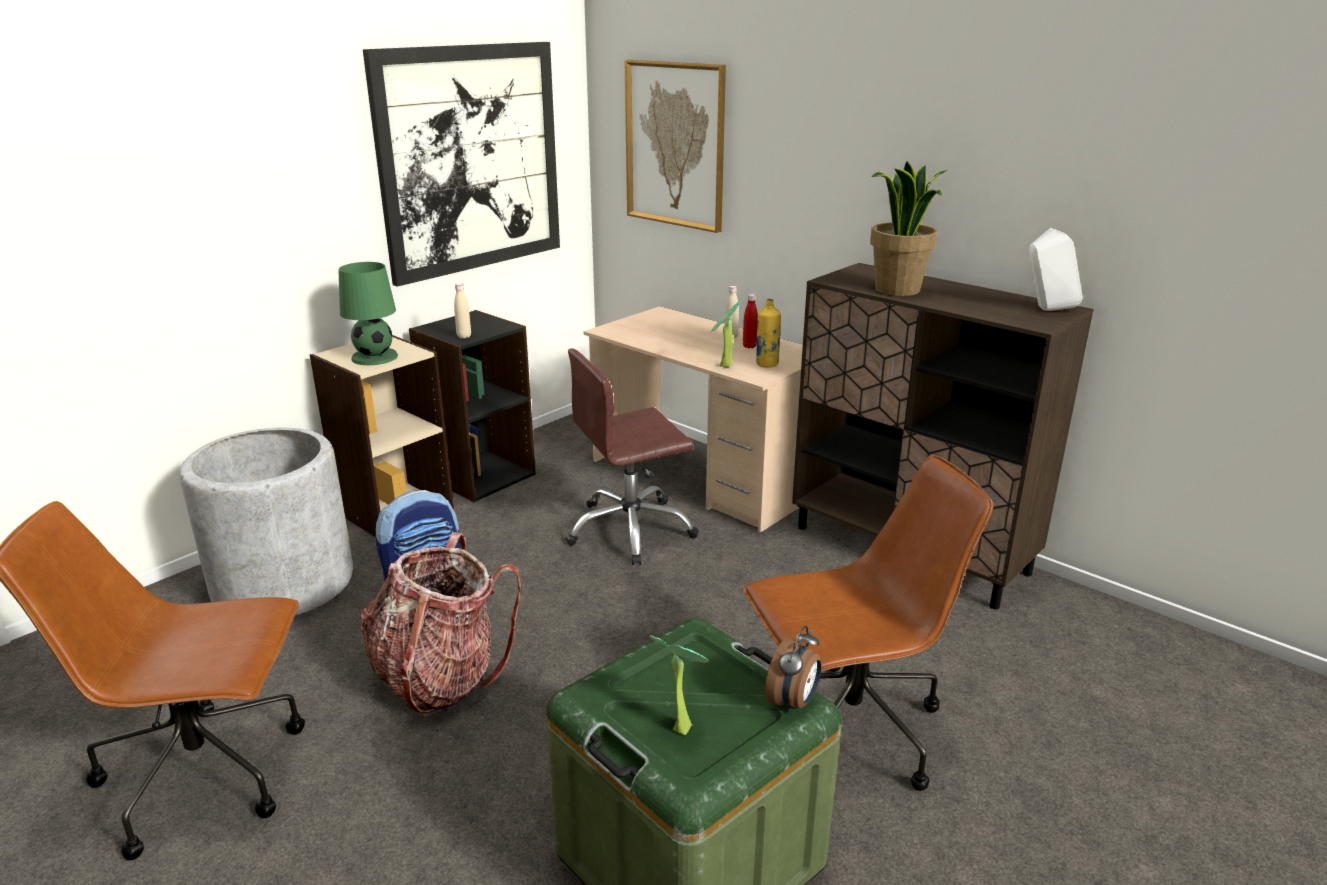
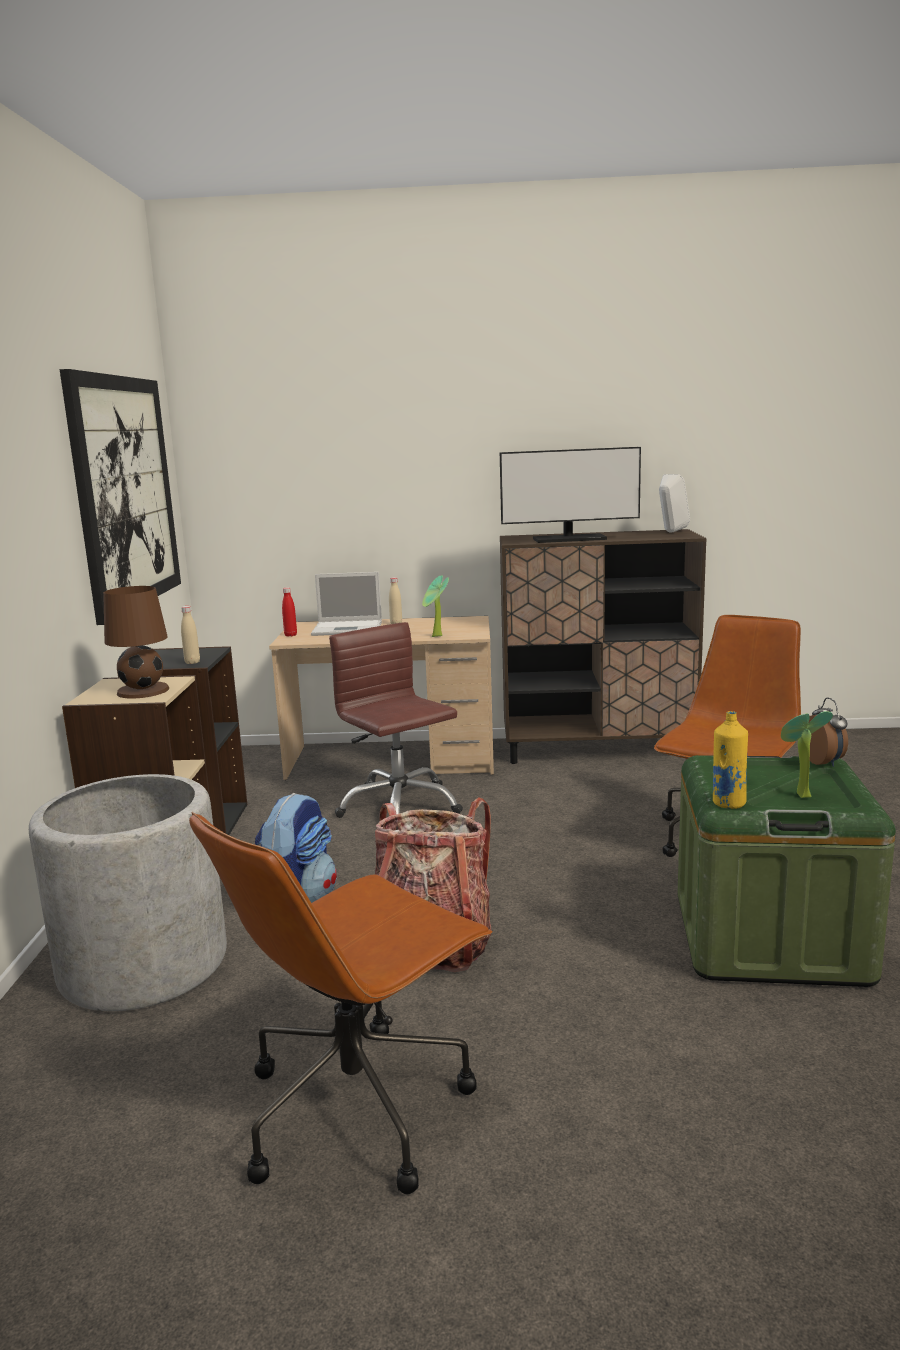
camera: 40 degrees left, 10 degrees down
(374, 357) = (143, 691): green table lamp -> brown table lamp
(631, 530) = (399, 807): brown office chair -> brown office chair turned 120 degrees clockwise
(675, 145) = (291, 469): picture -> none
(681, 330) = (349, 628): none -> laptop
(749, 346) = (423, 624): red bottle -> red bottle (290, 635)
(767, 364) = (461, 629): yellow bottle -> yellow bottle (728, 803)
(897, 290) = (569, 539): potted plant -> monitor

